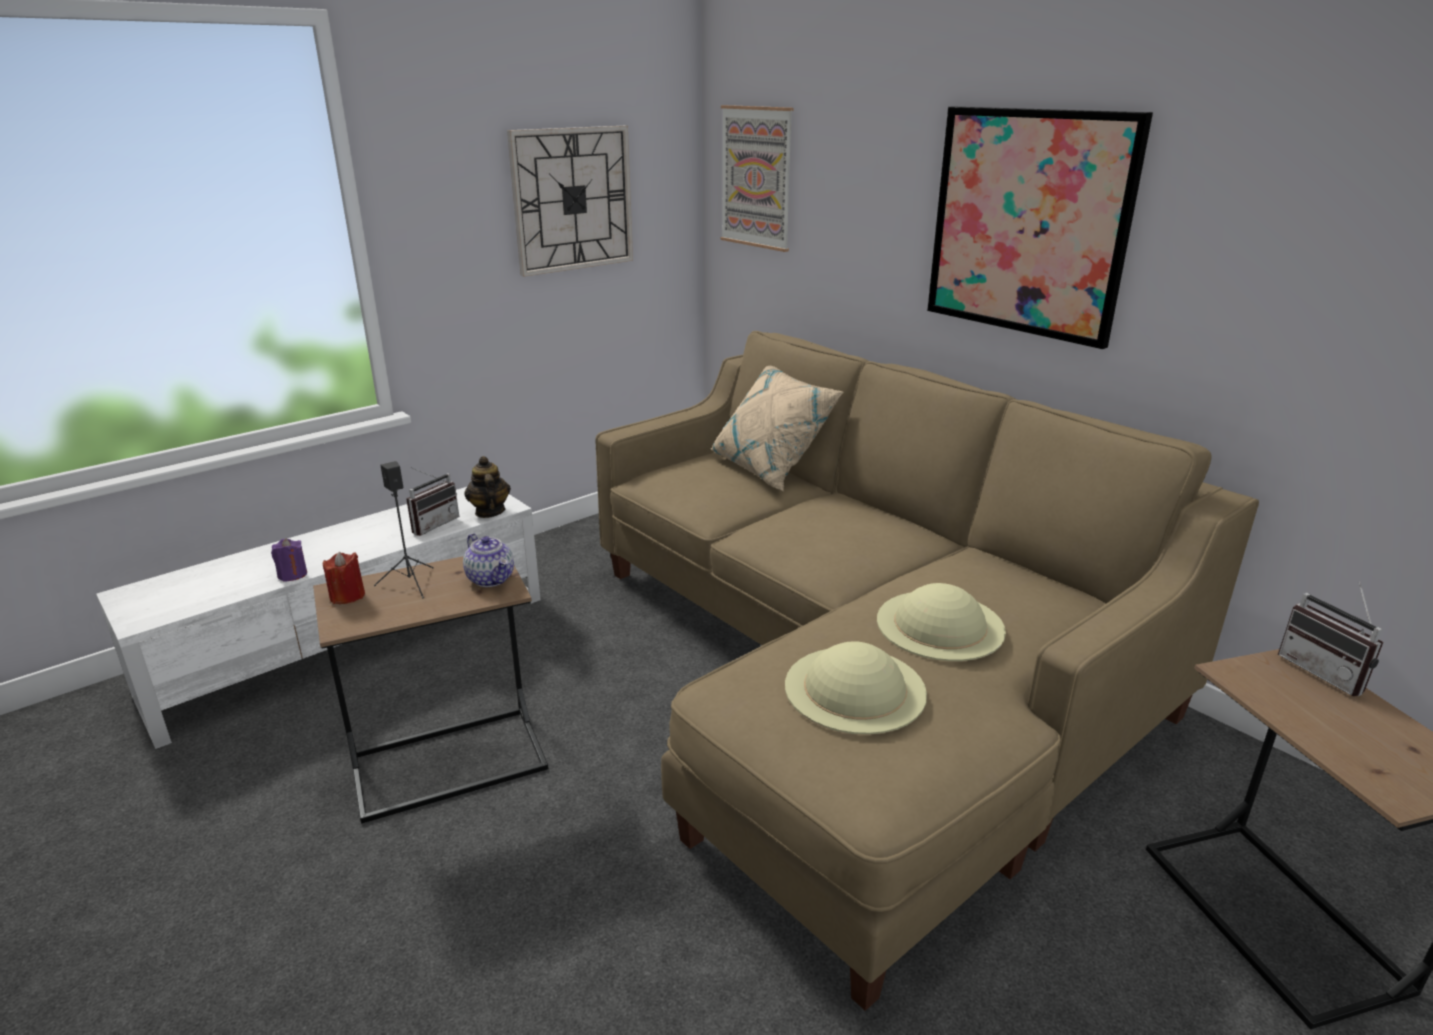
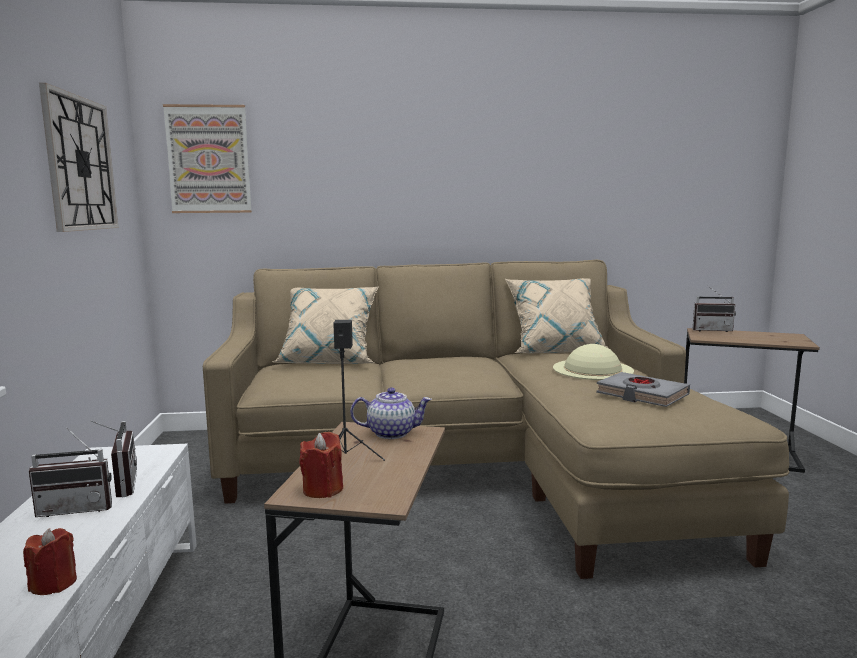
camera: 55 degrees left, 15 degrees down
(292, 574) = (54, 584): purple candle -> red candle
(390, 530) = (78, 508): none -> radio
(489, 512) = (155, 458): teapot -> none
(855, 688) = (641, 395): beige hat -> grey book
(1028, 223) = (453, 168): picture -> none
(1030, 573) = (555, 350): none -> beige pillow

